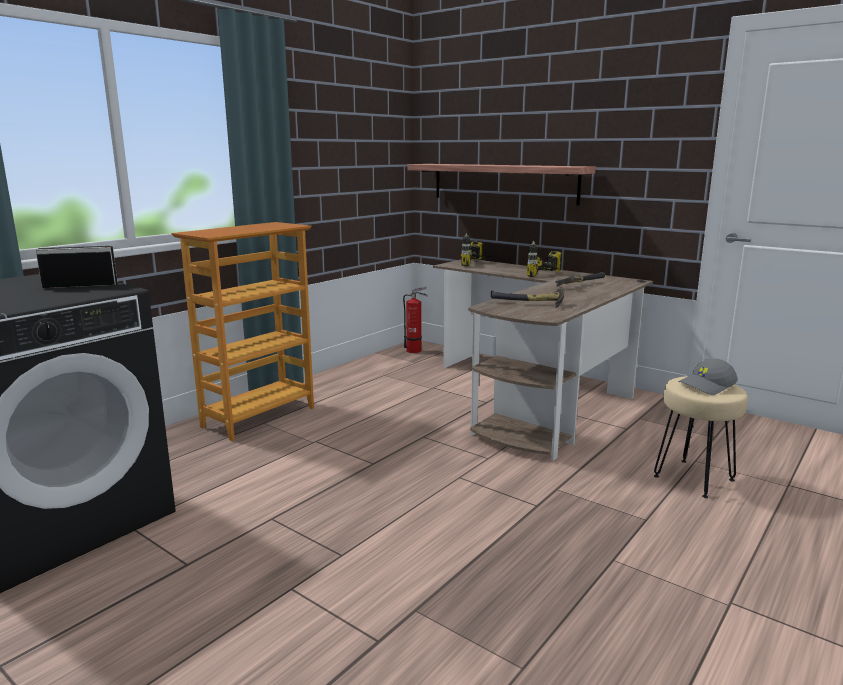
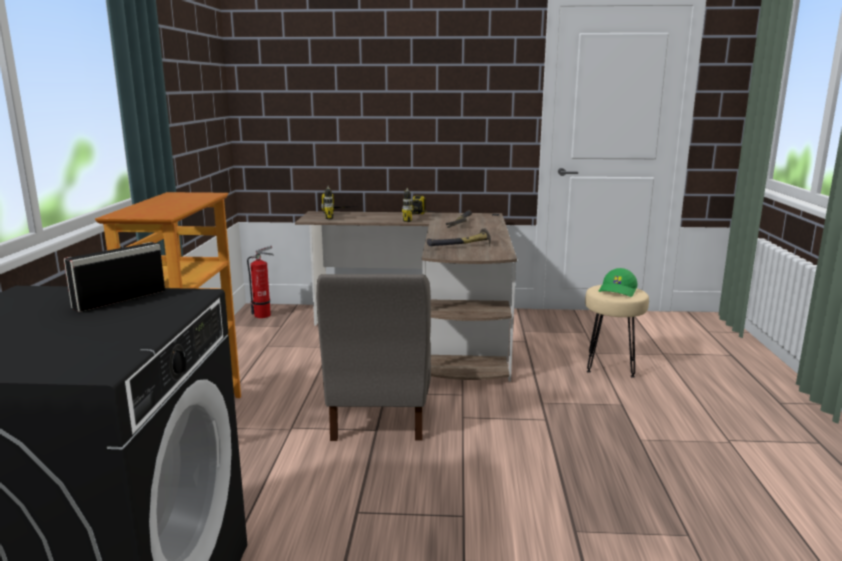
camera: 35 degrees left, 0 degrees up
(390, 453) = (378, 416): none -> grey chair
(503, 183) = (344, 133): shelf -> none
(707, 386) = (618, 291): grey cap -> green cap

